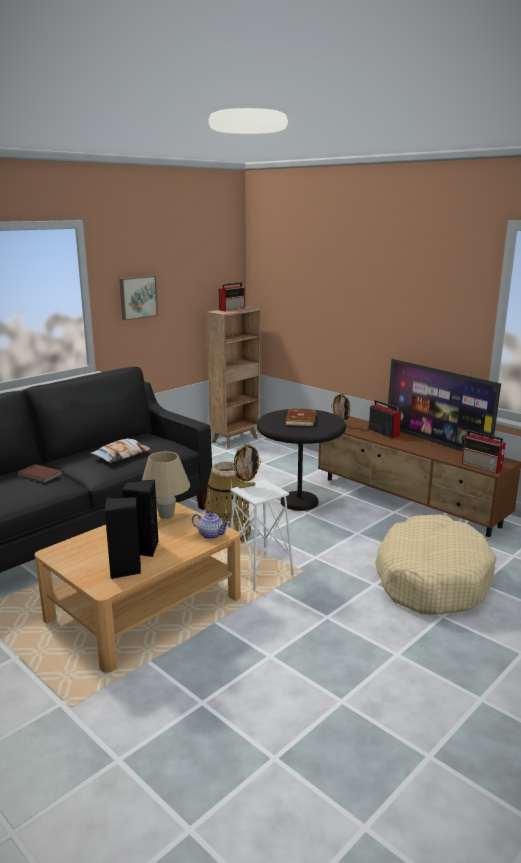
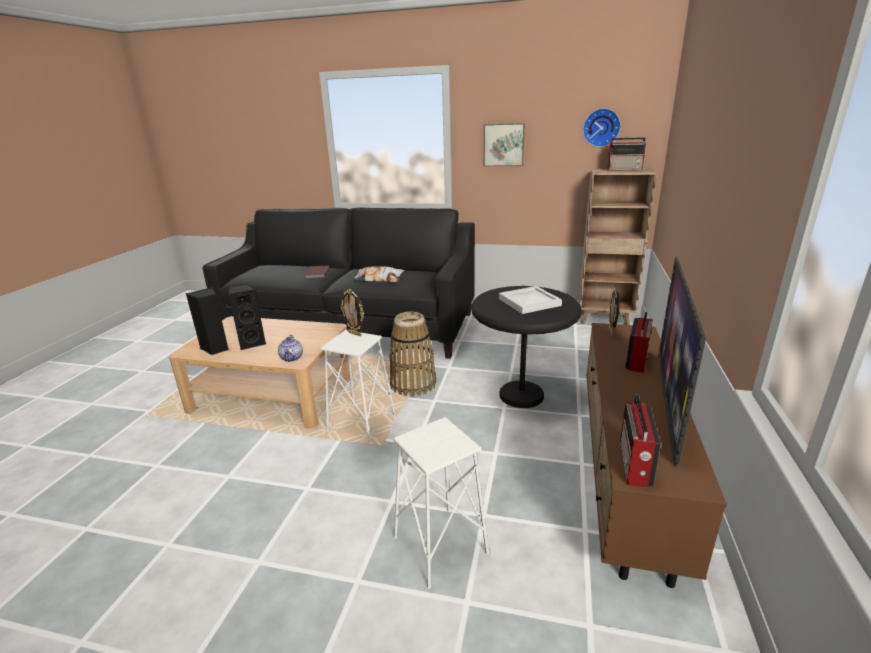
camera: 60 degrees right, 5 degrees up
(166, 515) = (316, 332): beige table lamp -> none
(206, 276) = (601, 127): none -> wall clock
(302, 419) = (530, 302): brown book -> white tray
(431, 579) = (439, 546): beige dog bed -> white stool

